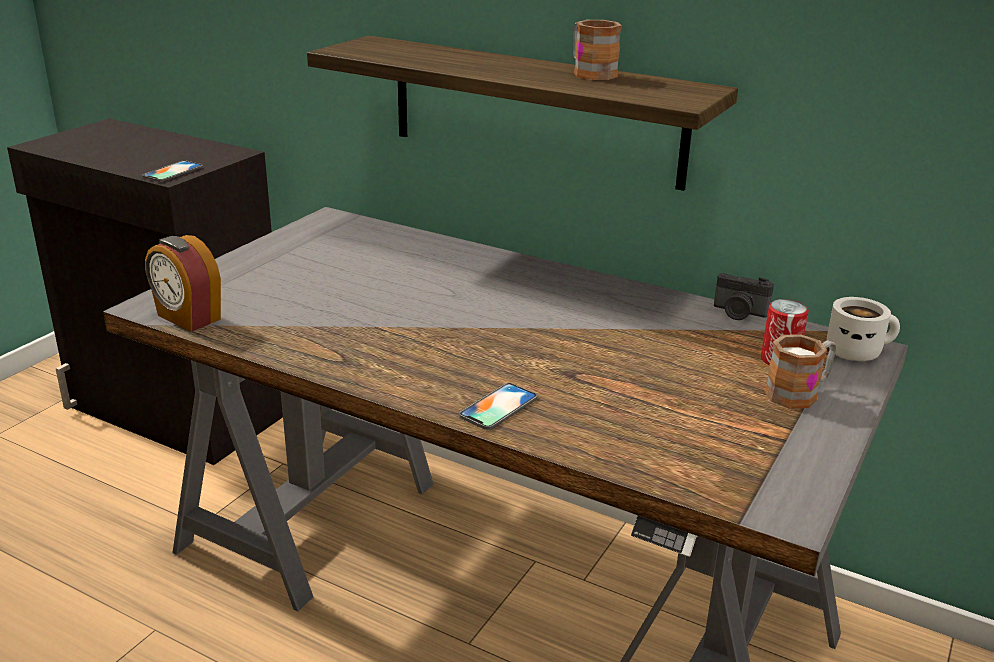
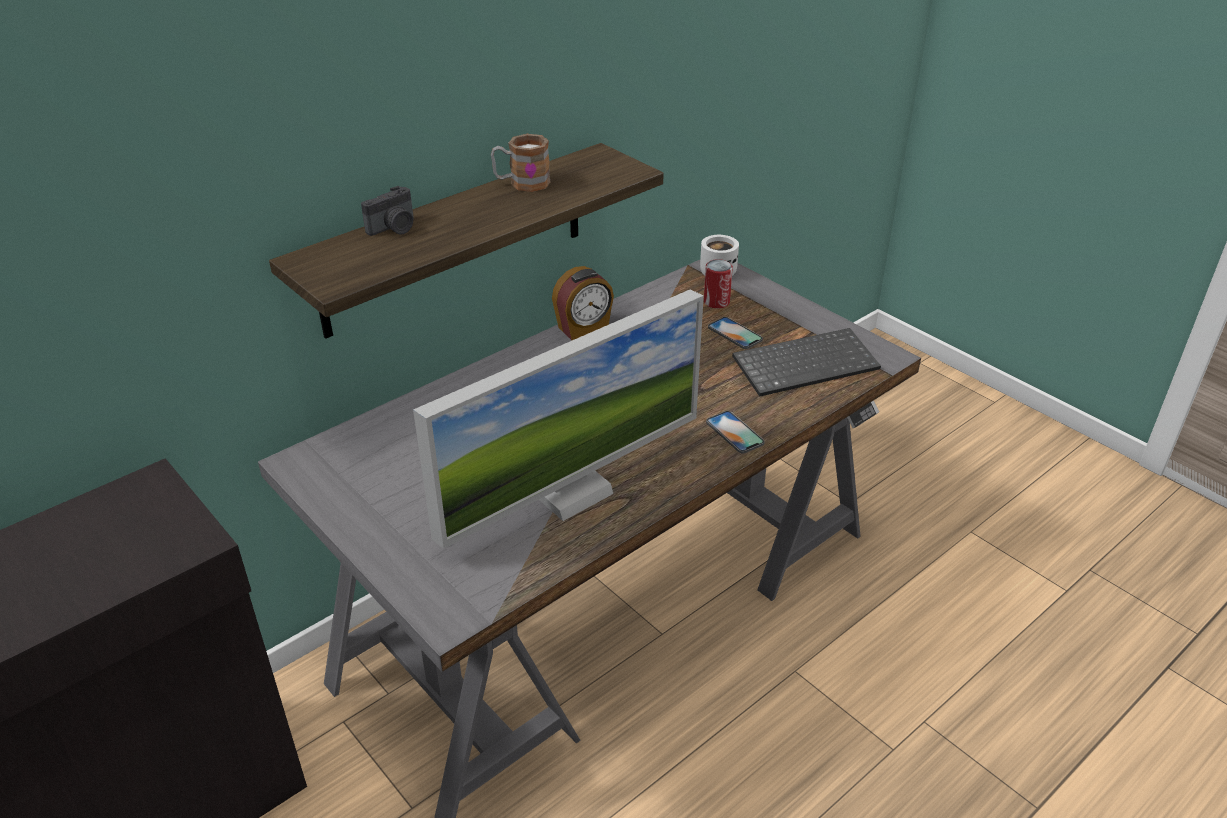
camera: 70 degrees left, 10 degrees up
(172, 172) = (183, 538): phone -> phone (735, 333)
(187, 318) = (495, 589): alarm clock -> alarm clock (583, 328)
(339, 329) = (571, 492): none -> monitor
(697, 442) = (806, 363): none -> keyboard
(739, 313) = (642, 295): camera -> camera (394, 228)
(799, 393) = (760, 309): mug -> none

